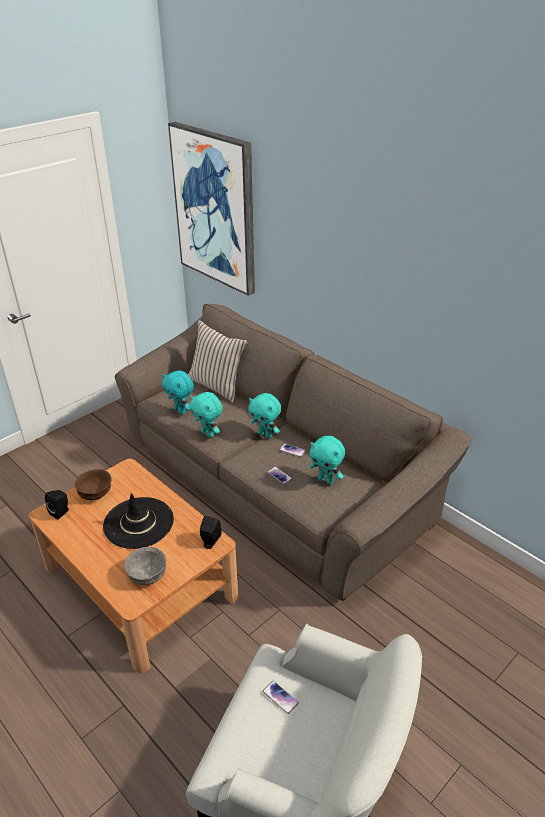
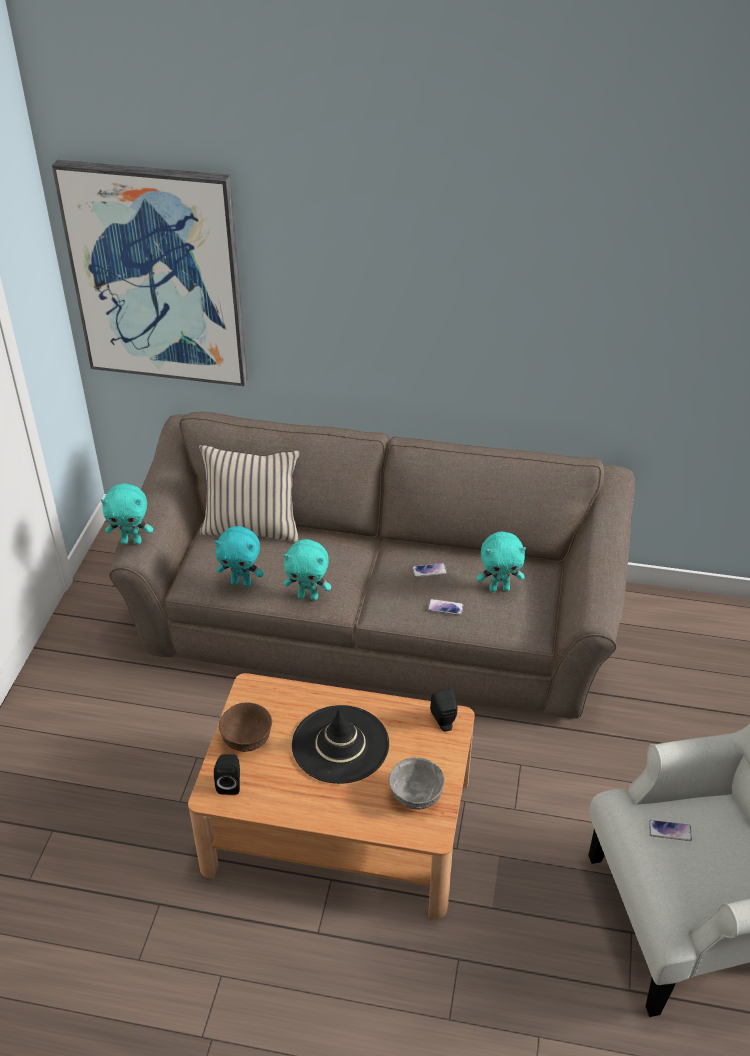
camera: 35 degrees left, 5 degrees up
(265, 435) = (376, 566): turquoise plush toy -> turquoise plush toy (132, 541)

